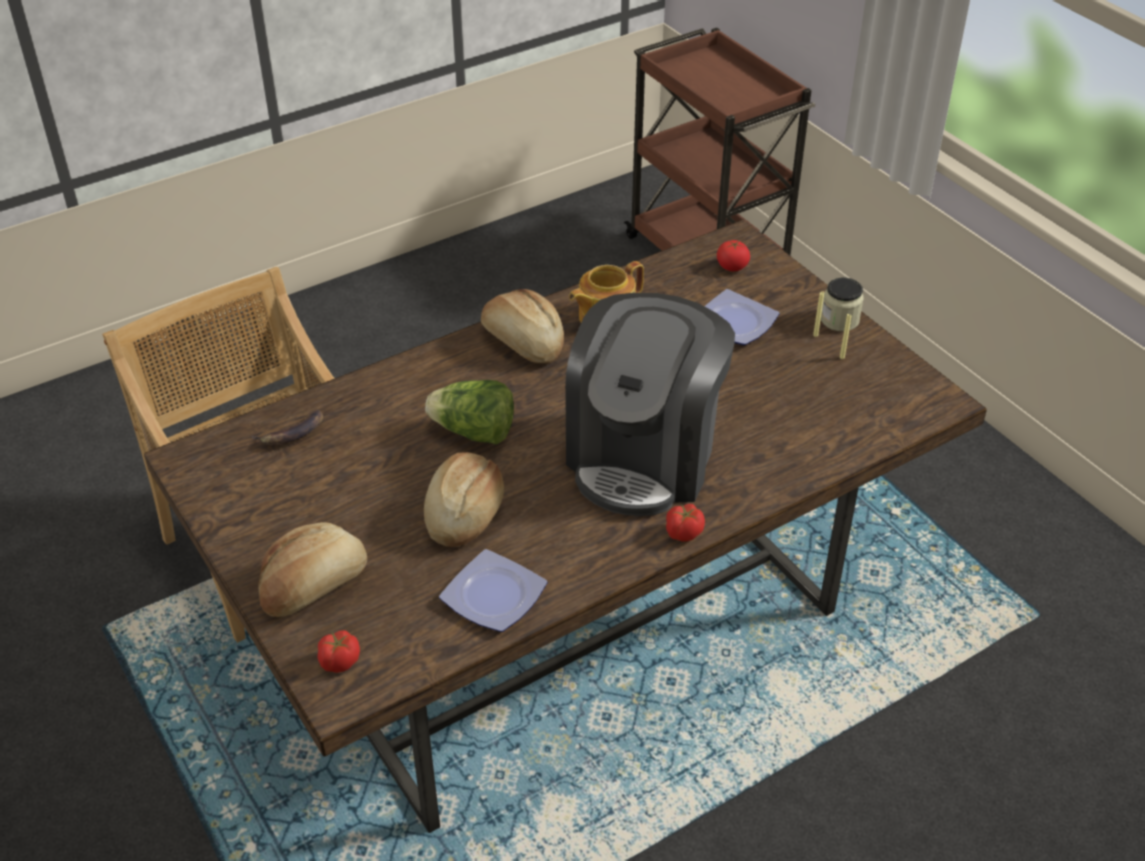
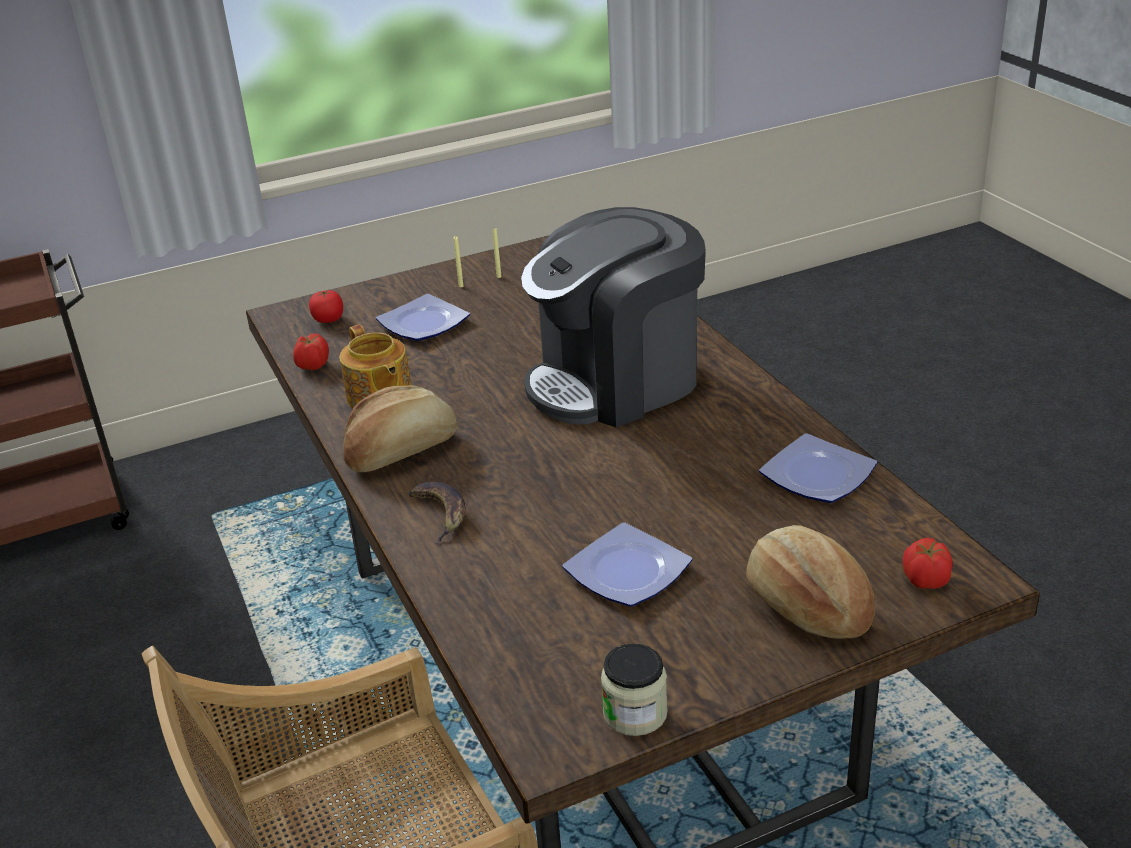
camera: 80 degrees left, 10 degrees down
(292, 434) = (522, 637): banana -> banana (440, 514)
(361, 480) = (624, 572): none -> plate
(464, 513) = (690, 494): bread -> none
(474, 433) = (555, 487): lettuce -> none
(644, 455) = (616, 382): coffee machine -> coffee machine turned 120 degrees clockwise
(683, 533) = (730, 366): tomato -> tomato (313, 365)
(839, 320) = (443, 273): jar -> jar (635, 713)

